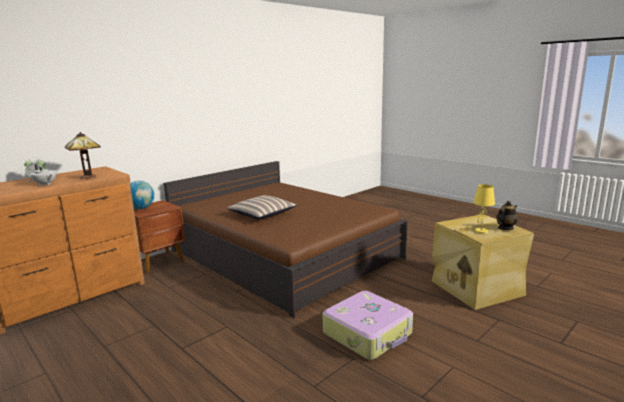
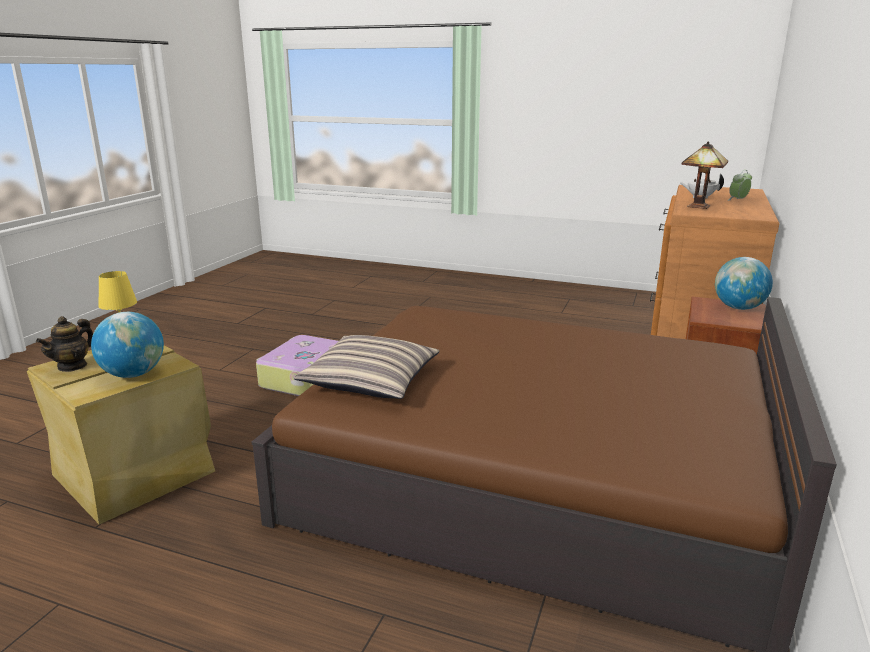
camera: 155 degrees right, 5 degrees up
(262, 214) = (543, 349): pillow -> pillow (370, 380)
(467, 222) = (133, 374): none -> globe

